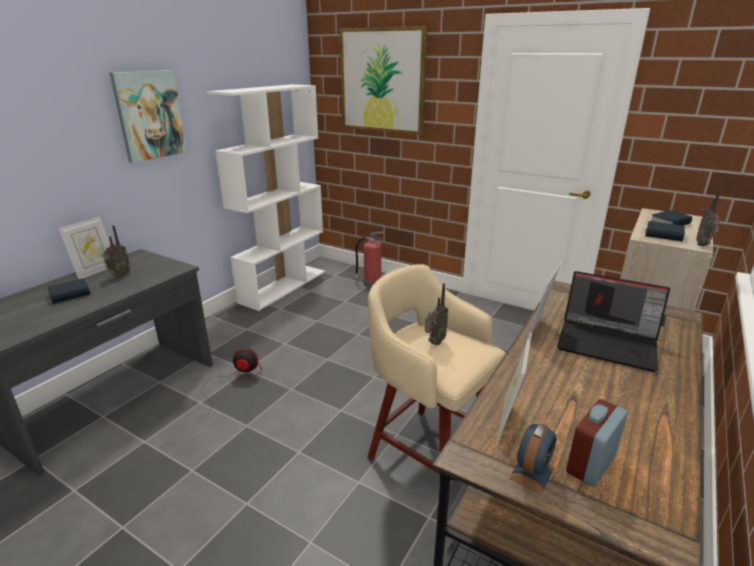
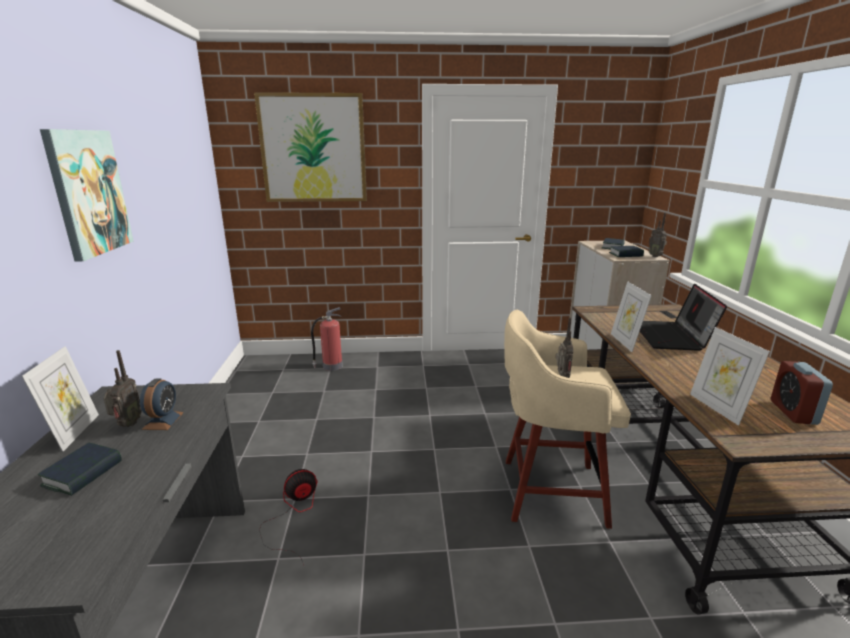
camera: 35 degrees left, 5 degrees down
(283, 286) = (235, 397): white bookcase -> none
(532, 473) = (783, 433): alarm clock -> alarm clock (163, 420)
(608, 343) = (672, 337): laptop -> laptop turned 105 degrees clockwise

